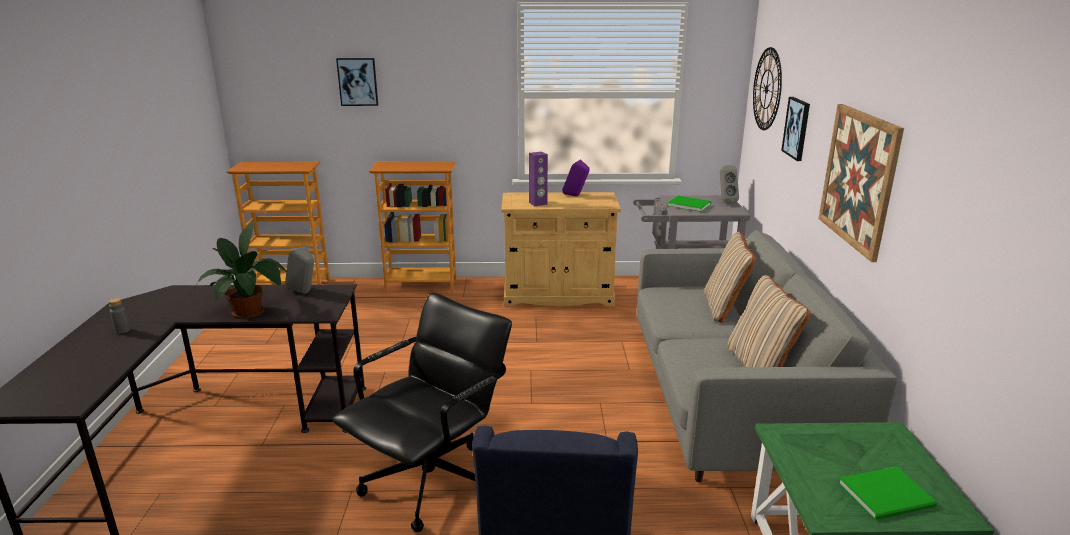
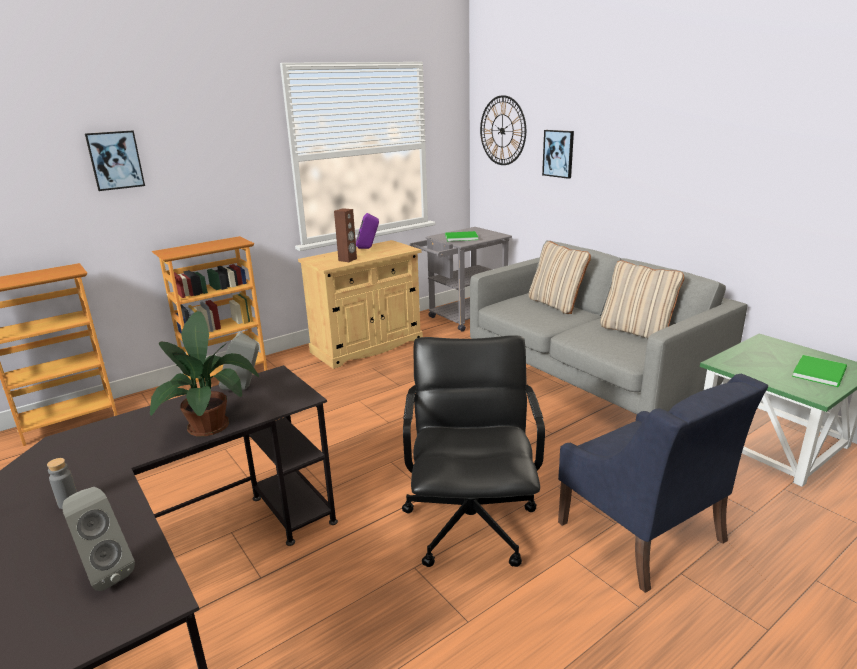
camera: 35 degrees left, 0 degrees up
(538, 203) = (348, 260): purple speaker -> brown speaker
(725, 202) = (480, 231): grey speaker -> grey speaker (105, 573)
(858, 179) = (658, 175): picture -> none

